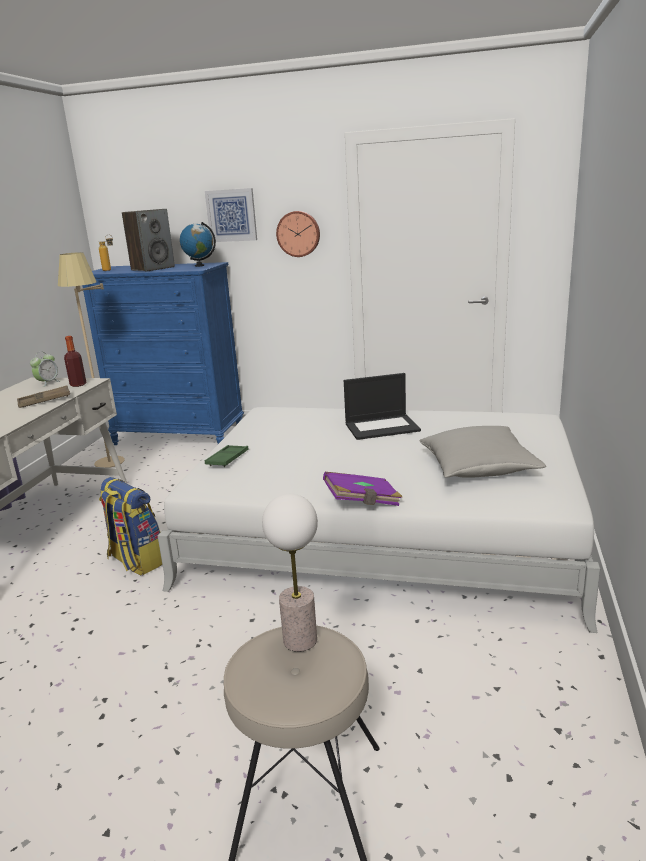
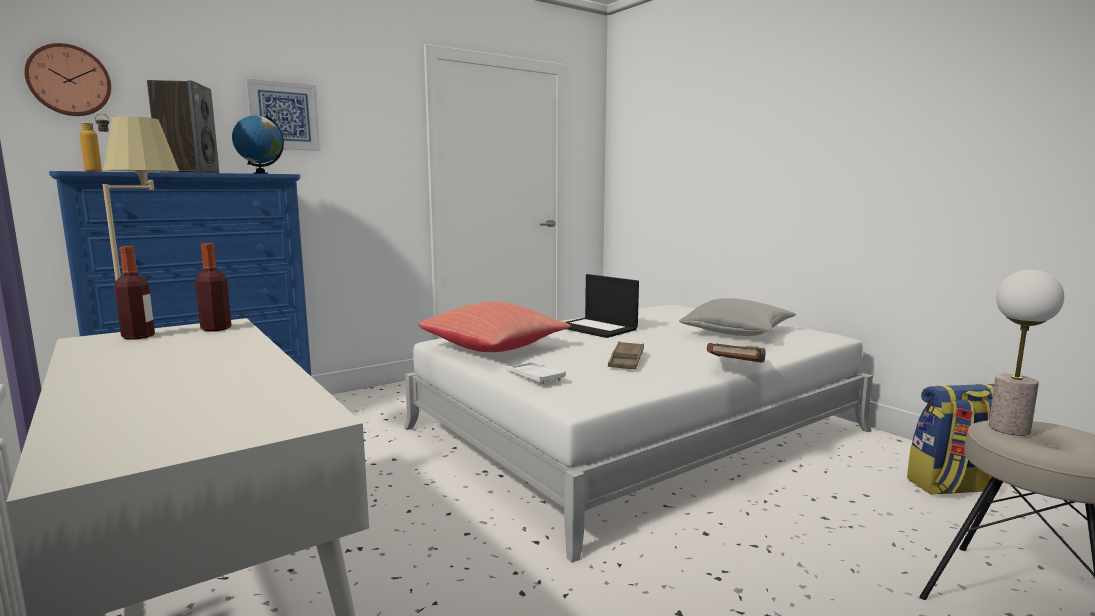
camera: 50 degrees left, 10 degrees down
(44, 400) = (224, 347): brown tray -> brown tray (626, 360)
(48, 383) = (138, 336): alarm clock -> bottle
(136, 561) = (469, 557): backpack -> backpack (952, 487)
(227, 459) = (535, 377): green tray -> white tray
(273, 426) = (495, 348): none -> red pillow
(298, 234) = (372, 147): wall clock -> wall clock (69, 80)
(362, 502) = (737, 368): purple book -> brown book
(382, 427) = (597, 328): laptop -> laptop turned 105 degrees clockwise

